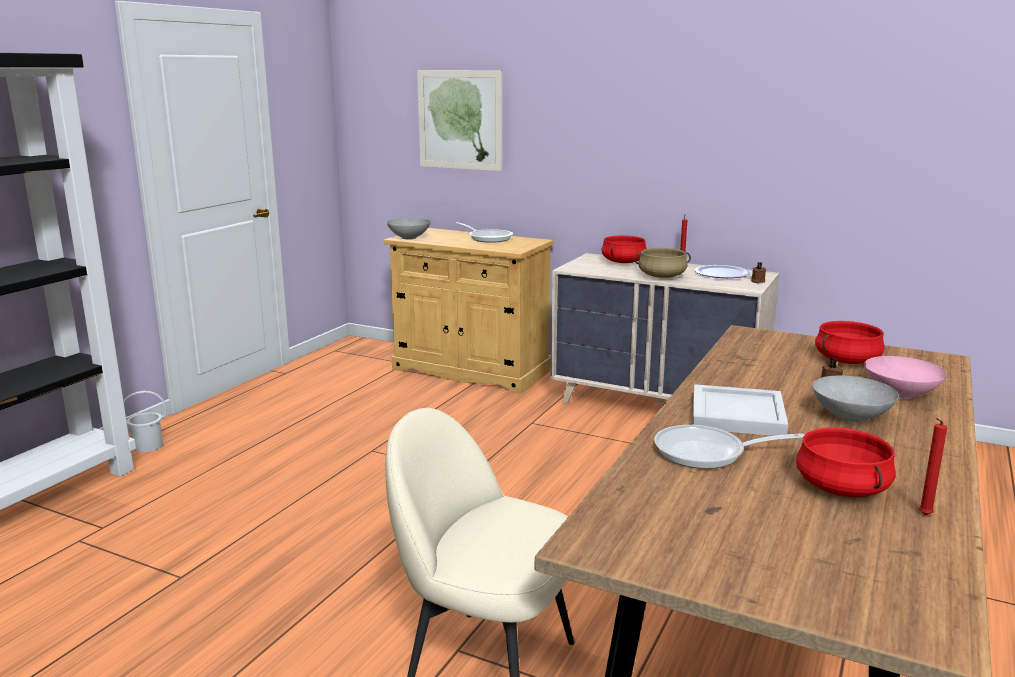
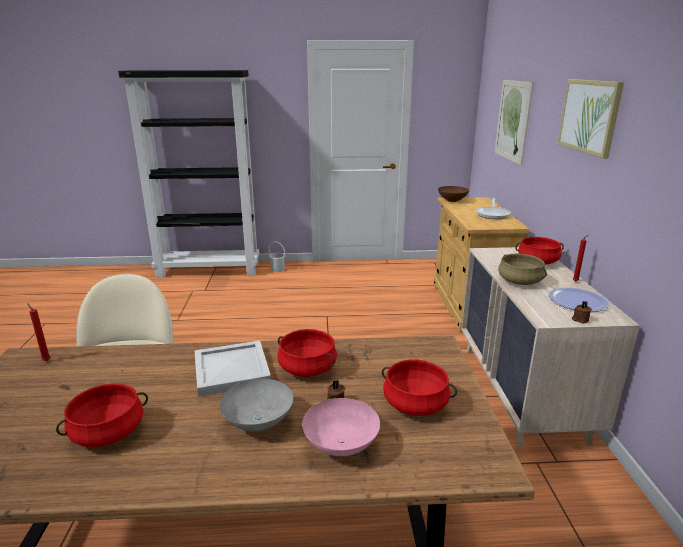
camera: 60 degrees right, 5 degrees up
(410, 238) = (453, 200): grey bowl -> brown bowl
(636, 99) = (589, 116): none -> picture
(708, 453) = (153, 371): frying pan -> none
(757, 384) = (307, 368): none -> red cooking pot
(923, 515) = (63, 477): red candle -> red candle (46, 360)

